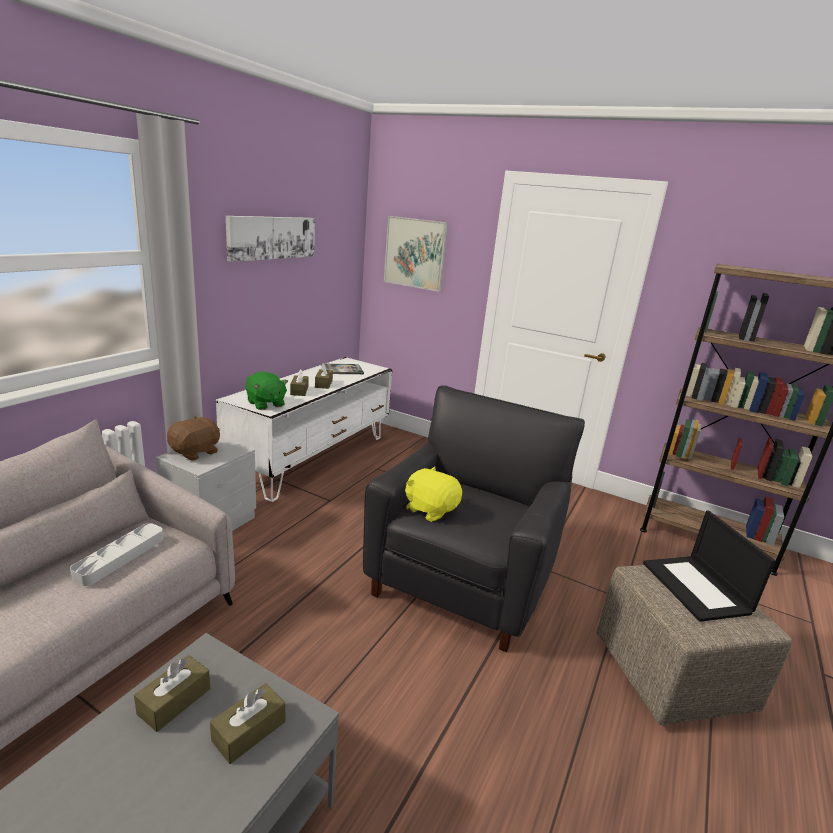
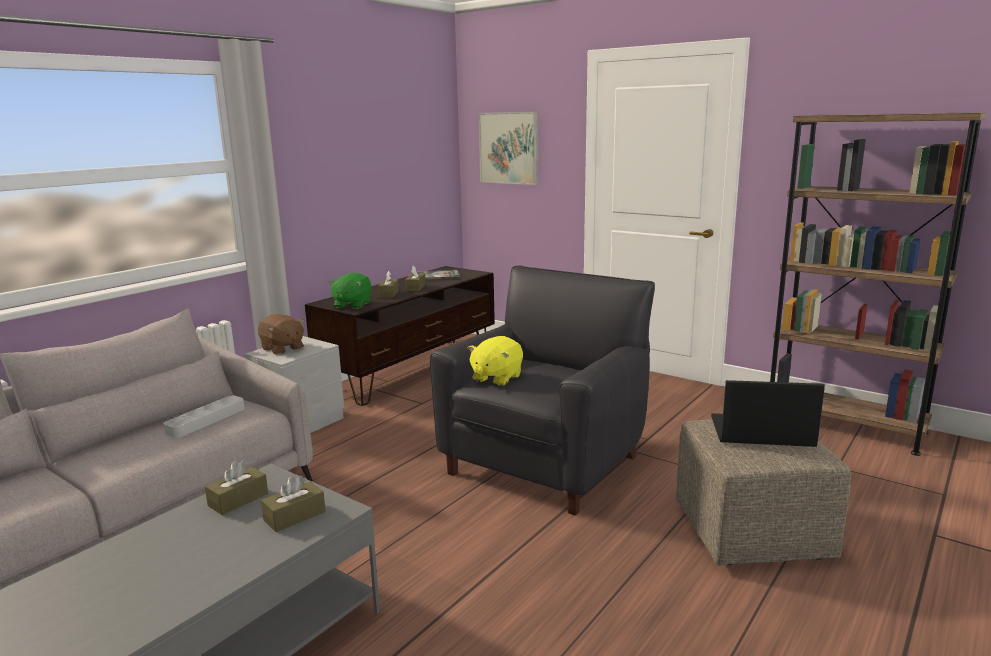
camera: 10 degrees right, 5 degrees down
(196, 452) = (282, 349): brown plush toy -> brown plush toy turned 90 degrees clockwise
(265, 404) = (352, 305): green plush toy -> green plush toy turned 45 degrees clockwise
(272, 237) = (354, 143): picture -> none
(313, 458) = (412, 370): white tv stand -> brown tv stand
(430, 509) = (496, 378): yellow plush toy -> yellow plush toy turned 105 degrees counterclockwise
(697, 588) = (760, 432): laptop -> laptop turned 105 degrees clockwise

